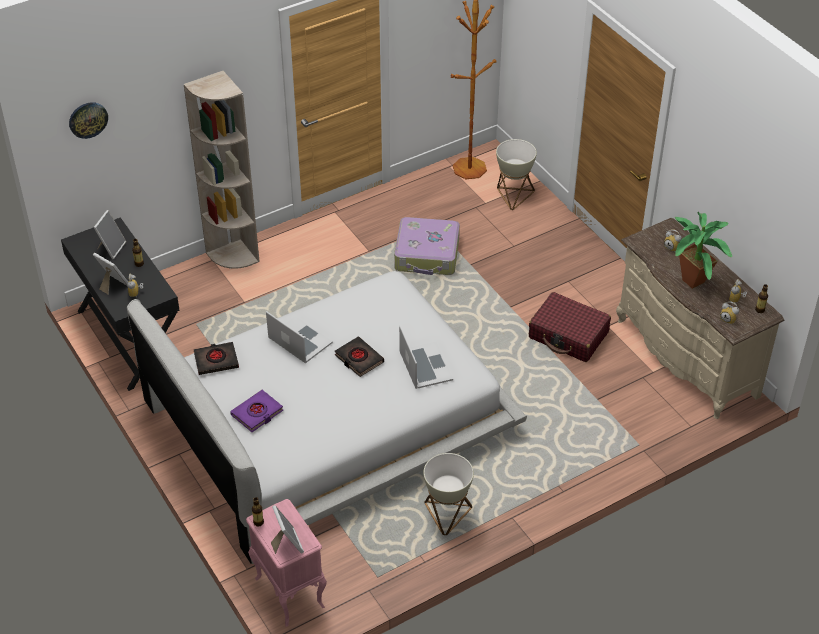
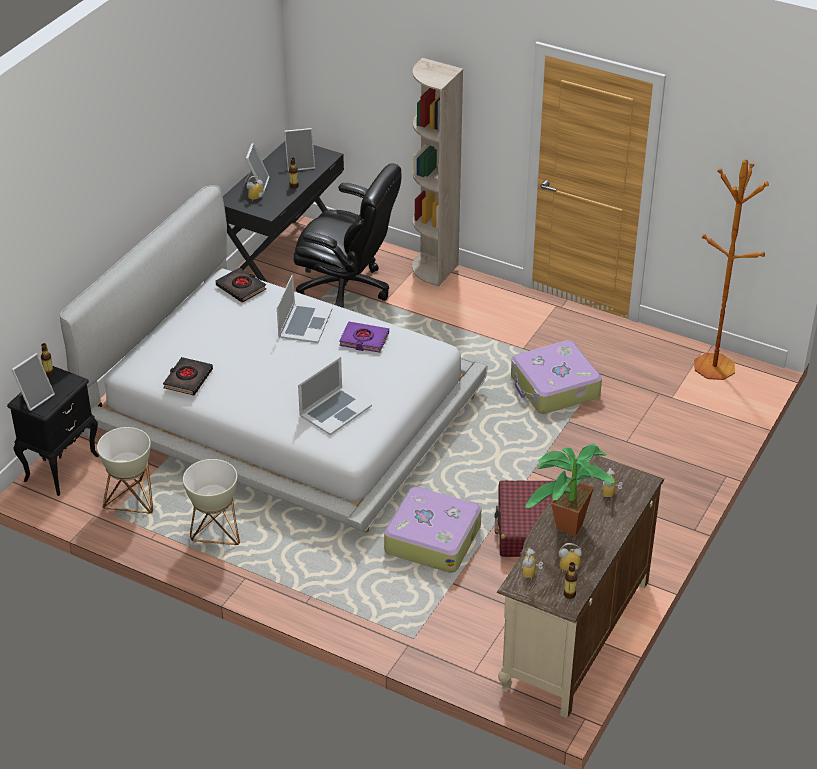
camera: 60 degrees right, 5 degrees down
(88, 119) = (335, 38): wall clock -> none
(211, 317) = (348, 292): none -> black office chair
(257, 413) = (196, 335): purple book -> purple book (364, 340)
(289, 592) = (61, 468): pink nightstand -> black nightstand
(359, 359) = (310, 367): black book -> black book (188, 379)
(513, 196) = (704, 413): planter -> planter (132, 500)
(542, 390) = (432, 538): none -> suitcase

